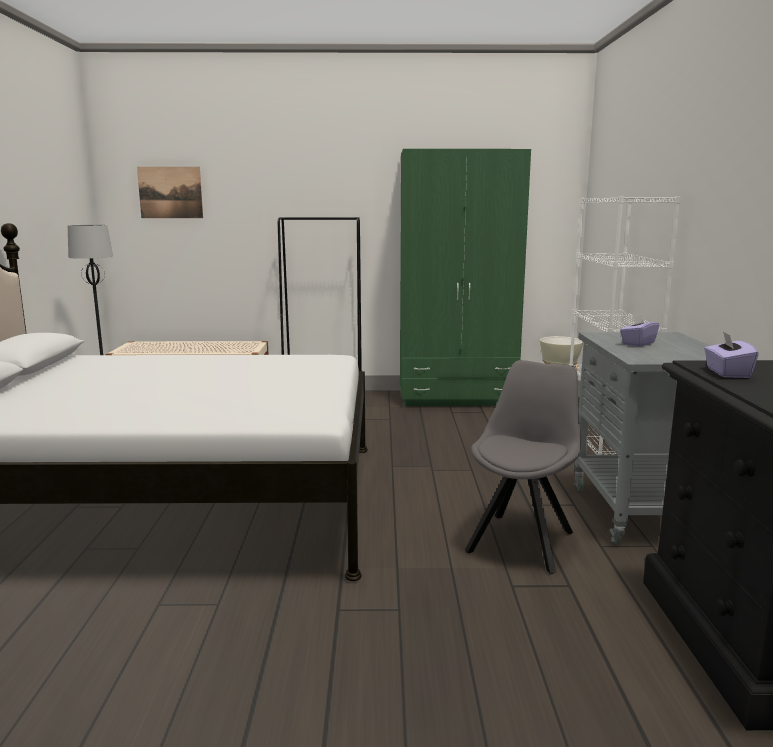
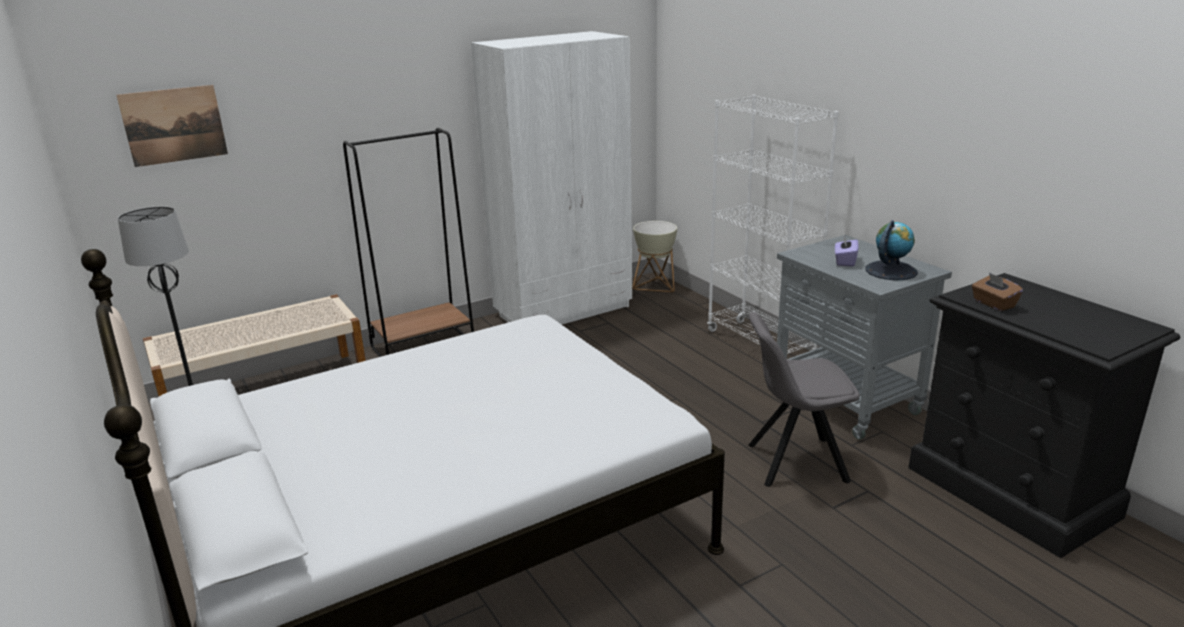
camera: 30 degrees left, 10 degrees up
(457, 398) = (564, 310): green wardrobe -> white wardrobe
(521, 542) = (796, 462): grey chair -> grey chair turned 90 degrees counterclockwise
(677, 354) = (890, 270): none -> globe
(727, 373) = (993, 304): purple tissue box -> brown tissue box

